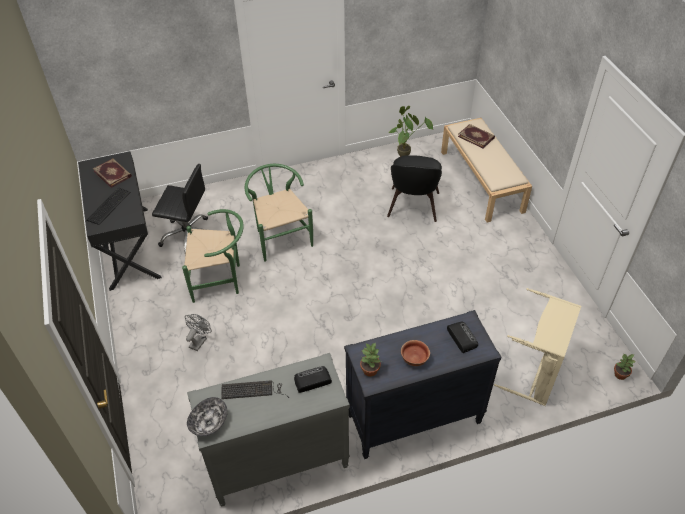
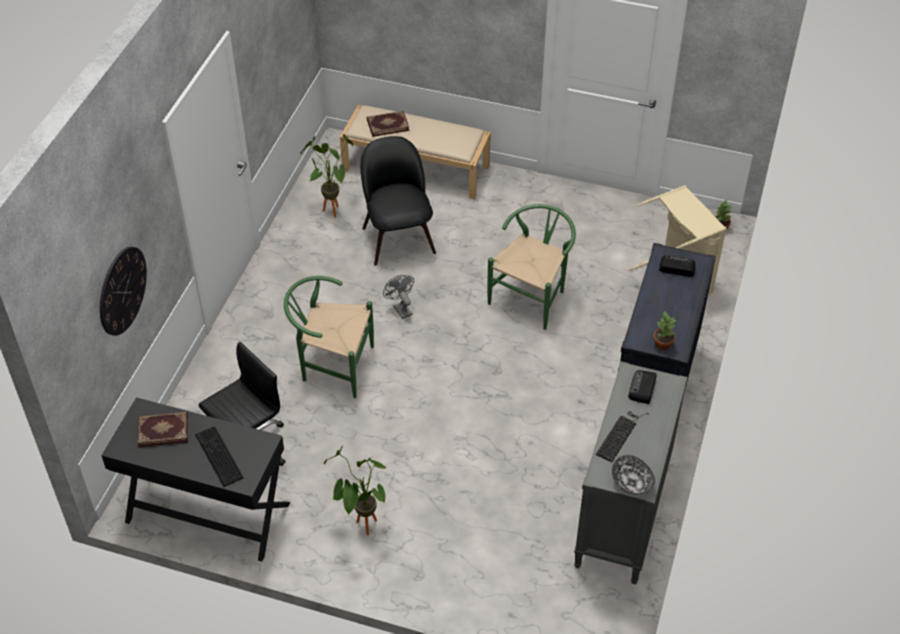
camera: 55 degrees left, 0 degrees up
(151, 81) = (122, 290): none -> wall clock
(165, 321) = (361, 527): none -> potted plant
(199, 340) = (416, 509): grey fan -> grey fan (400, 308)
(221, 280) = (346, 449): green chair -> green chair (532, 296)
(413, 206) = (398, 238): black chair -> black chair turned 150 degrees counterclockwise
(414, 359) = (674, 309): bowl -> none

